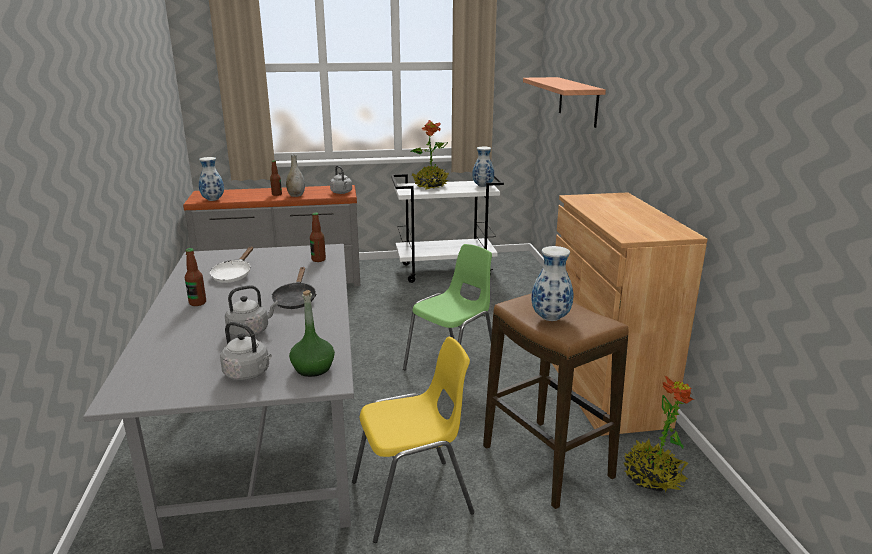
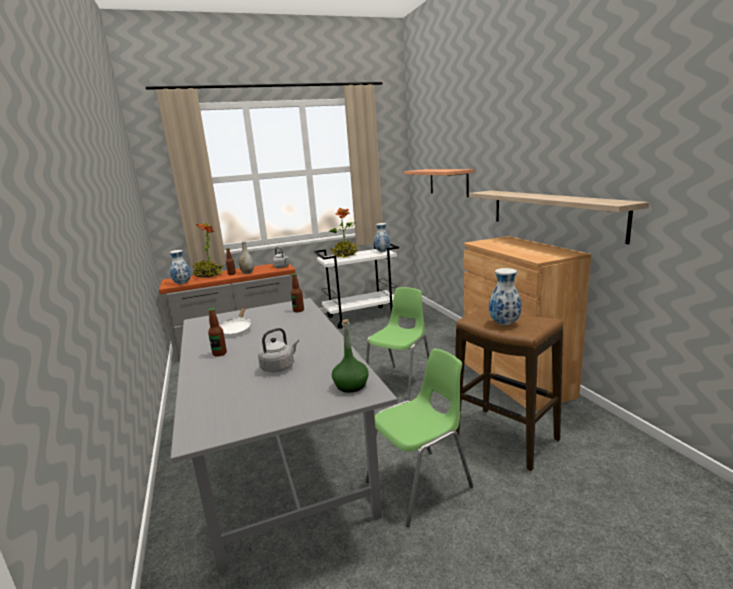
camera: 10 degrees left, 5 degrees down
(249, 374) = (300, 398): grey kettle -> none
(295, 300) = (300, 339): black frying pan -> none
(413, 498) = (420, 485): yellow chair -> green chair
(652, 478) = (584, 434): potted plant -> potted plant (208, 275)
(677, 171) = (552, 213): none -> shelf

